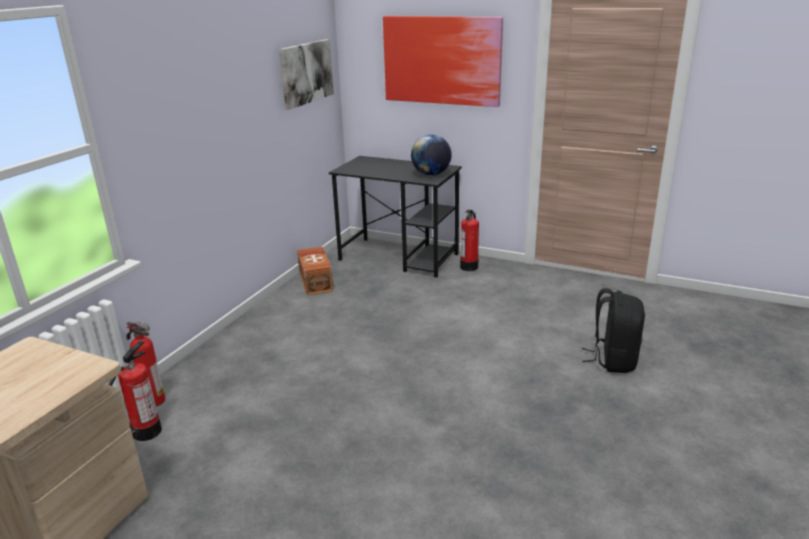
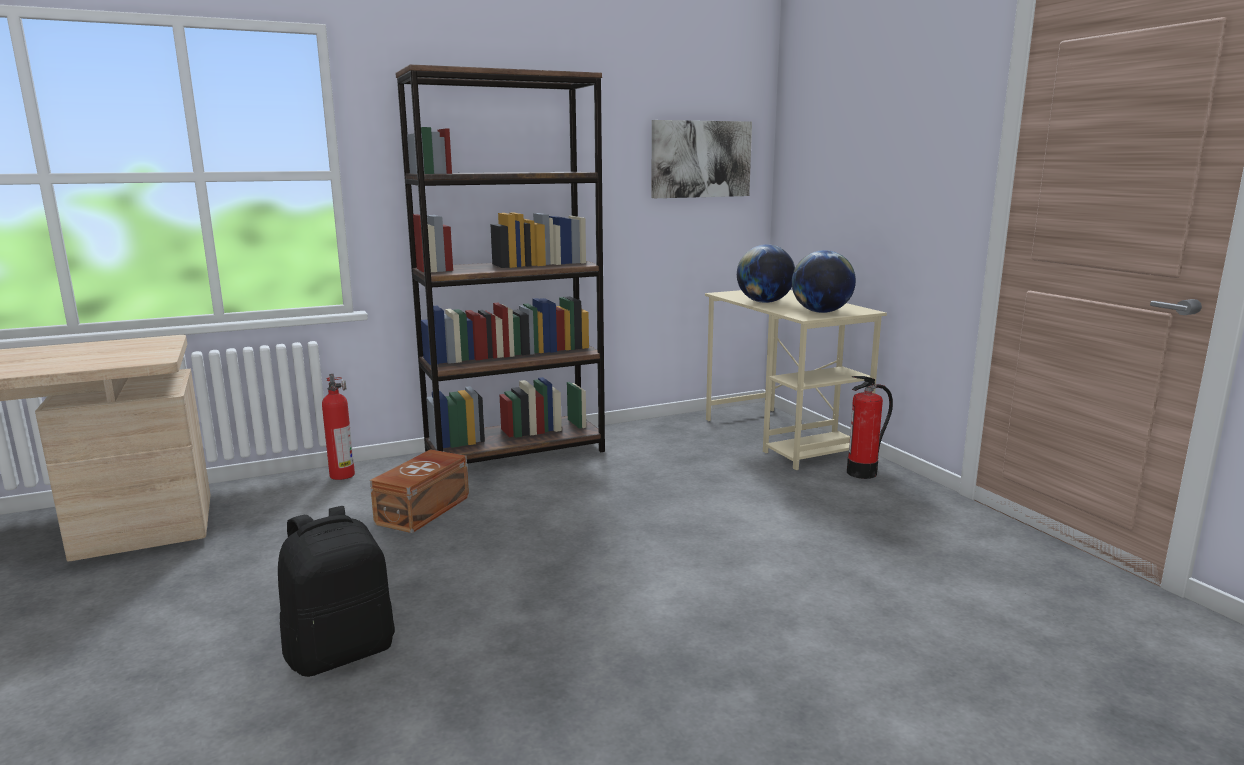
camera: 40 degrees right, 10 degrees down
(147, 432) = (295, 495): fire extinguisher -> none
(257, 330) = (516, 453): none -> brown bookcase
(316, 281) = (647, 431): brown storage box -> brown storage box (425, 509)
(383, 173) = (764, 302): none -> globe
(399, 257) = (783, 437): black desk -> beige desk
(442, 60) = (879, 147): picture -> none
(613, 360) = (902, 660): black backpack -> black backpack (341, 652)

